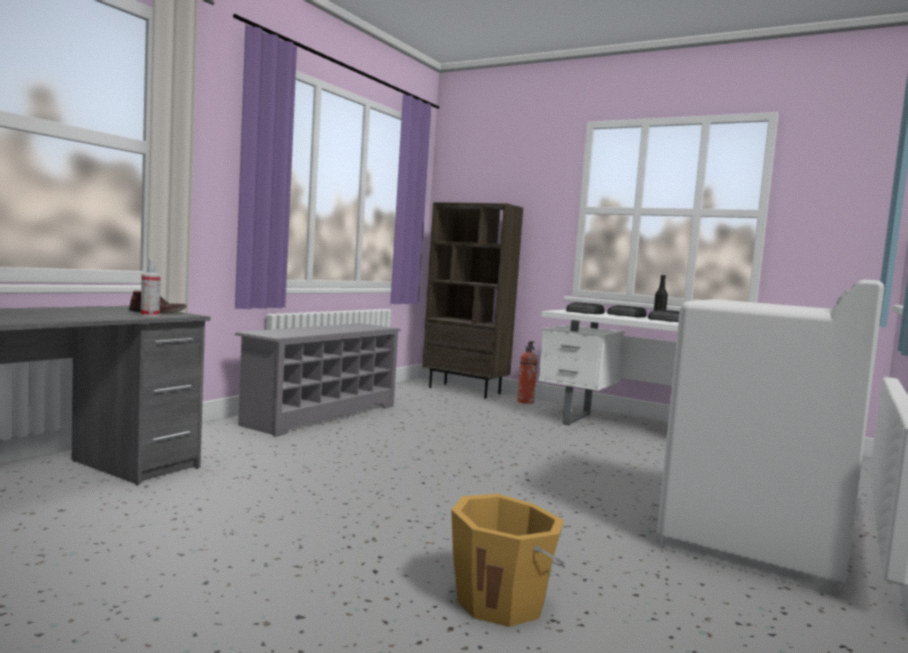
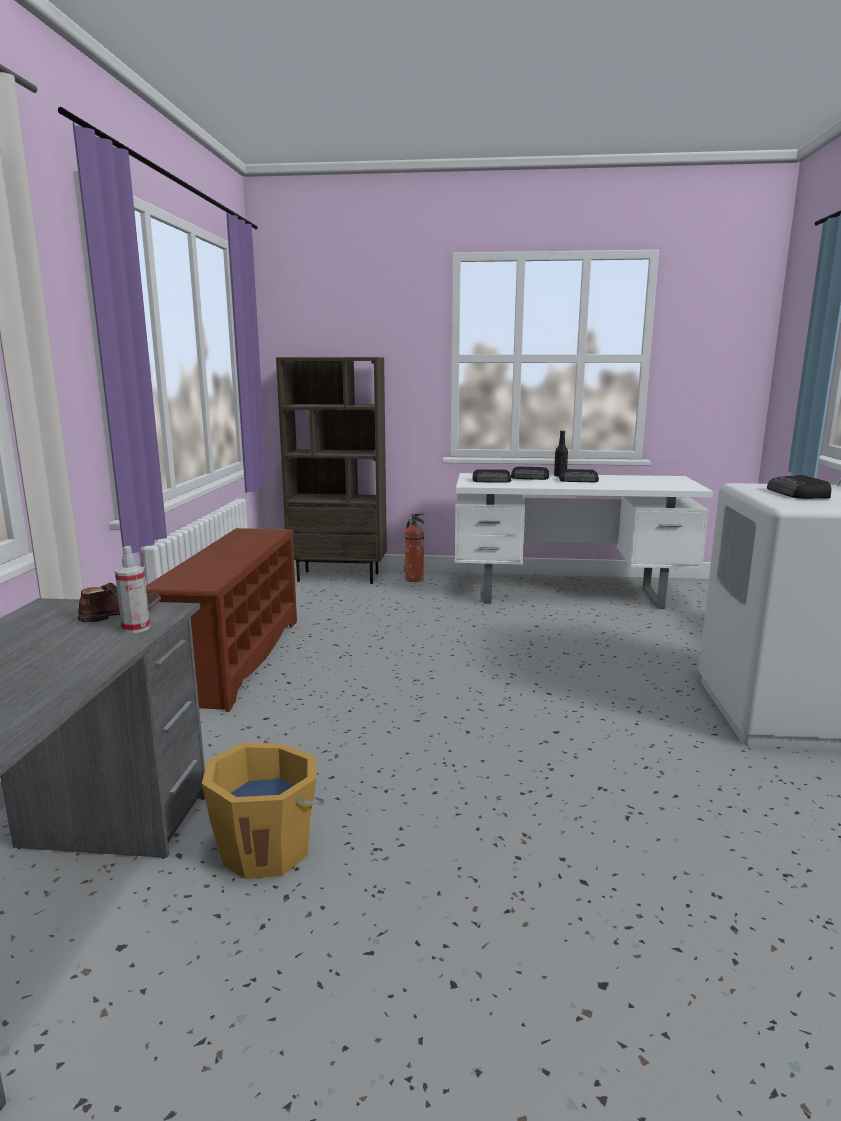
camera: 25 degrees left, 10 degrees up
(321, 415) = (235, 658): grey shoe rack -> brown shoe rack
(502, 601) = (726, 870): orange bucket -> orange bucket (268, 848)
(753, 303) = (798, 494): none -> radio

